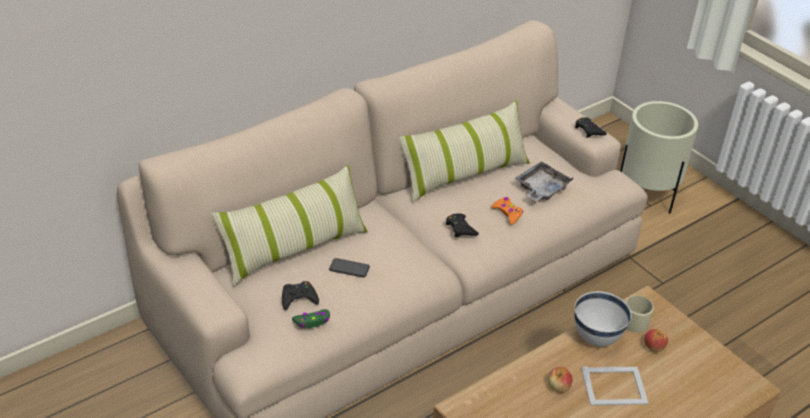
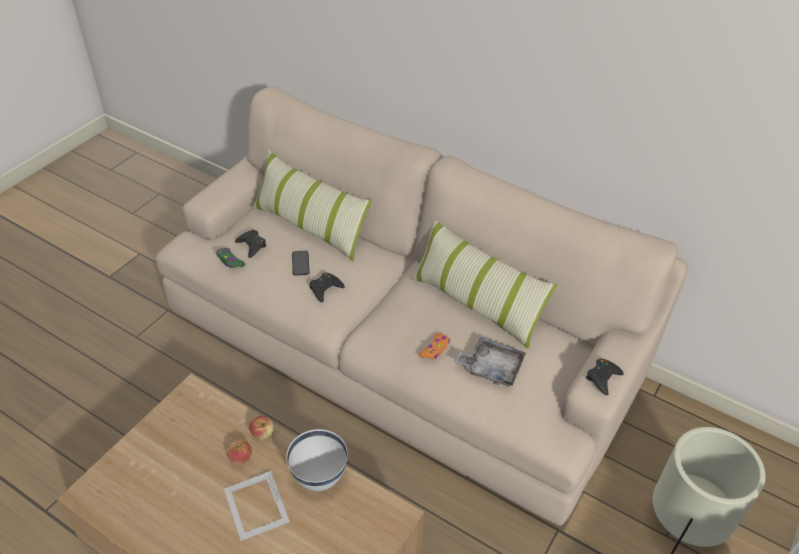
camera: 70 degrees right, 5 degrees up
(460, 228) = (393, 321): black game controller -> black game controller (325, 289)
(634, 319) = (361, 507): beige mug -> none
(653, 347) = (326, 533): apple -> apple (263, 433)

